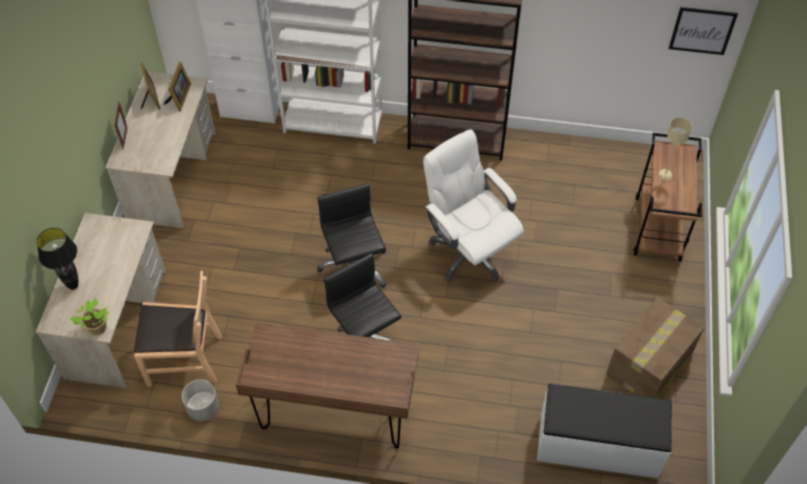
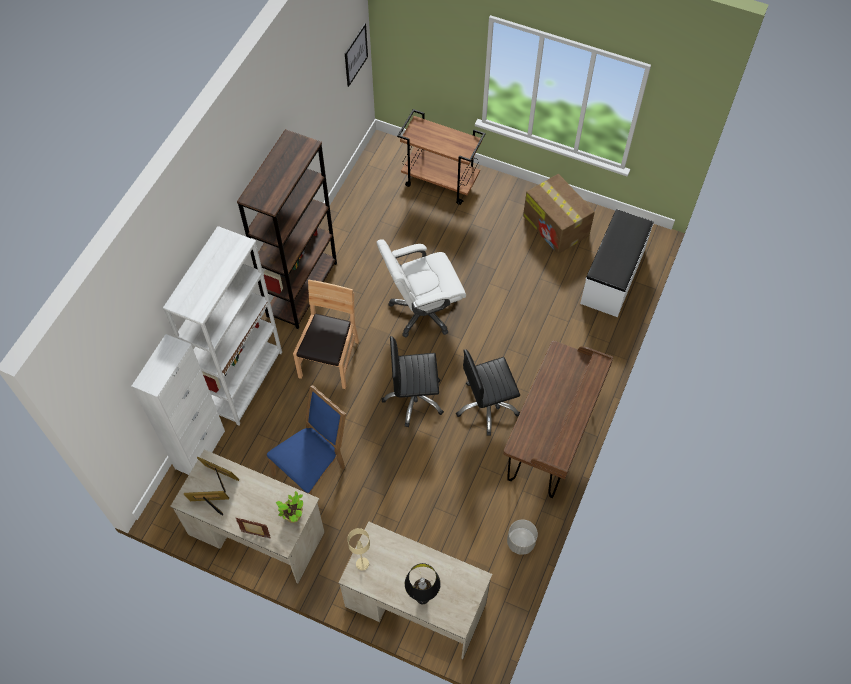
camera: 75 degrees left, 5 degrees up
(97, 329) = (475, 583): potted plant -> potted plant (294, 516)
(184, 359) = (468, 550): brown chair -> brown chair (330, 360)
(249, 202) = (313, 470): none -> blue chair
(665, 174) = (436, 143): beige table lamp -> beige table lamp (362, 563)

